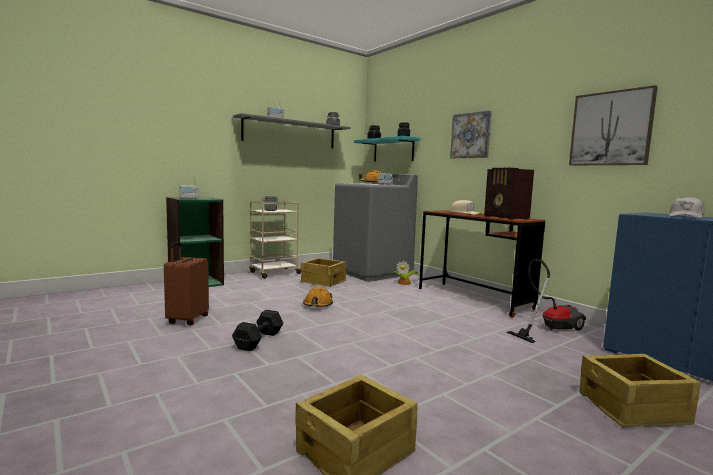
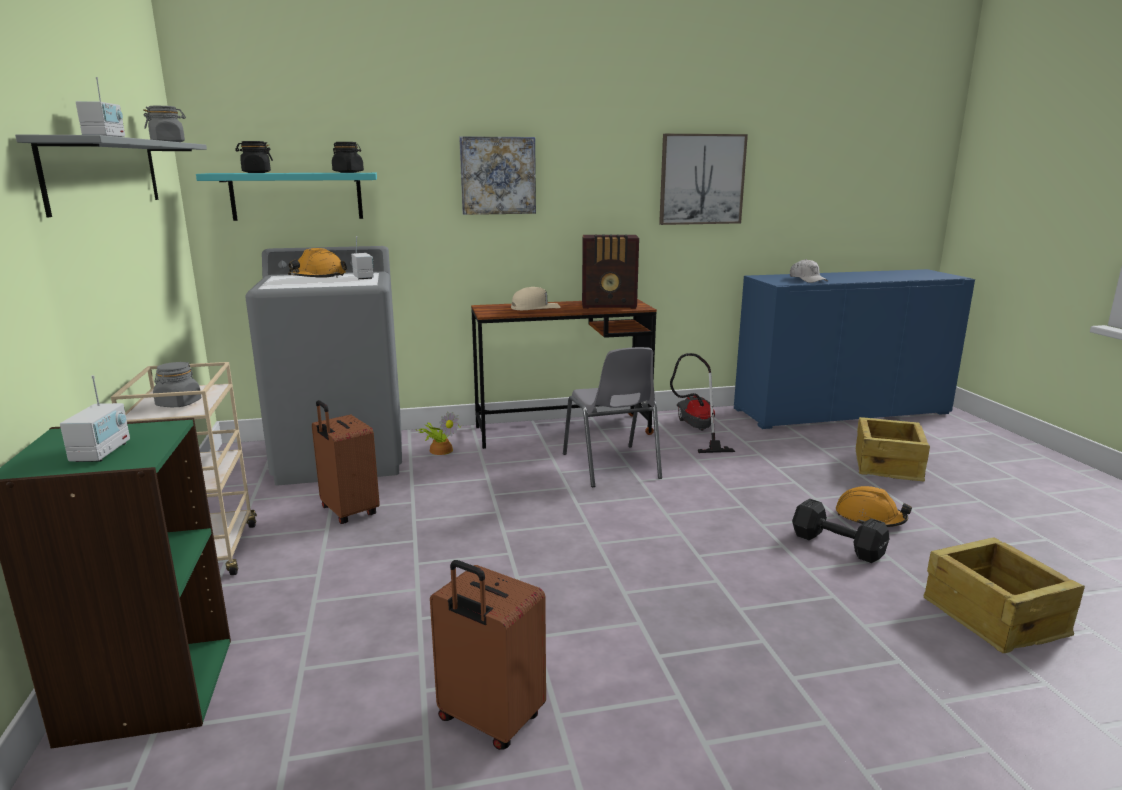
camera: 65 degrees left, 10 degrees up
(260, 340) = (656, 635): black dumbbell -> black dumbbell (835, 544)
(318, 305) = (501, 547): orange hard hat -> orange hard hat (869, 518)
(323, 281) = (348, 512): crate -> brown suitcase
(441, 313) = (611, 466): none -> grey chair

